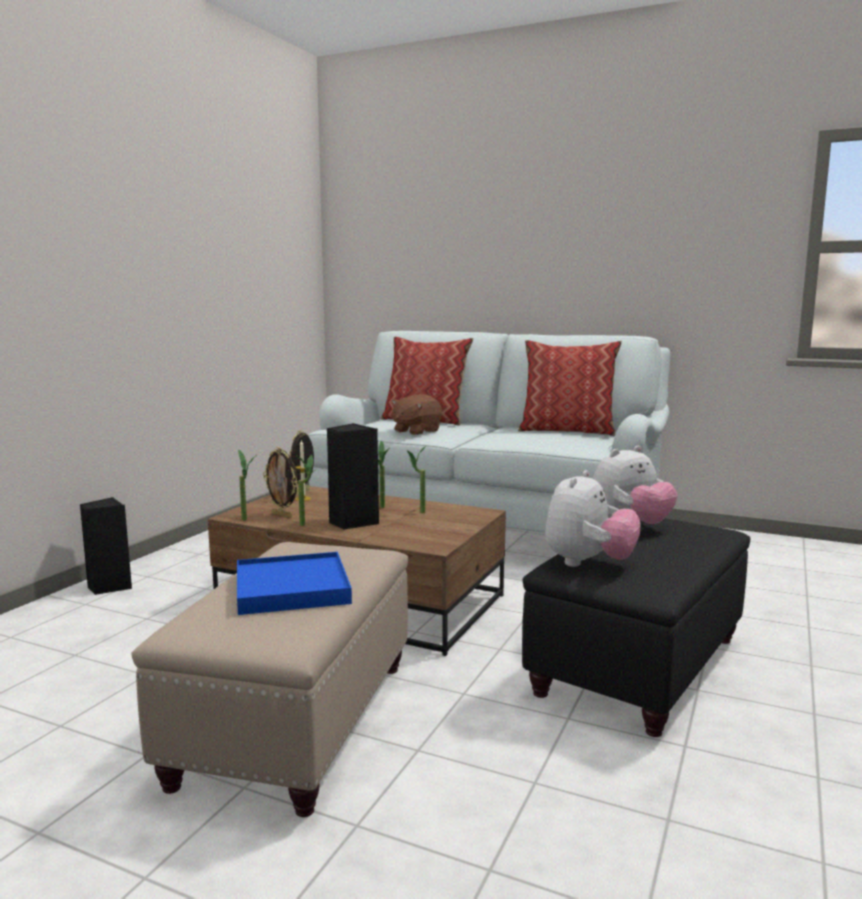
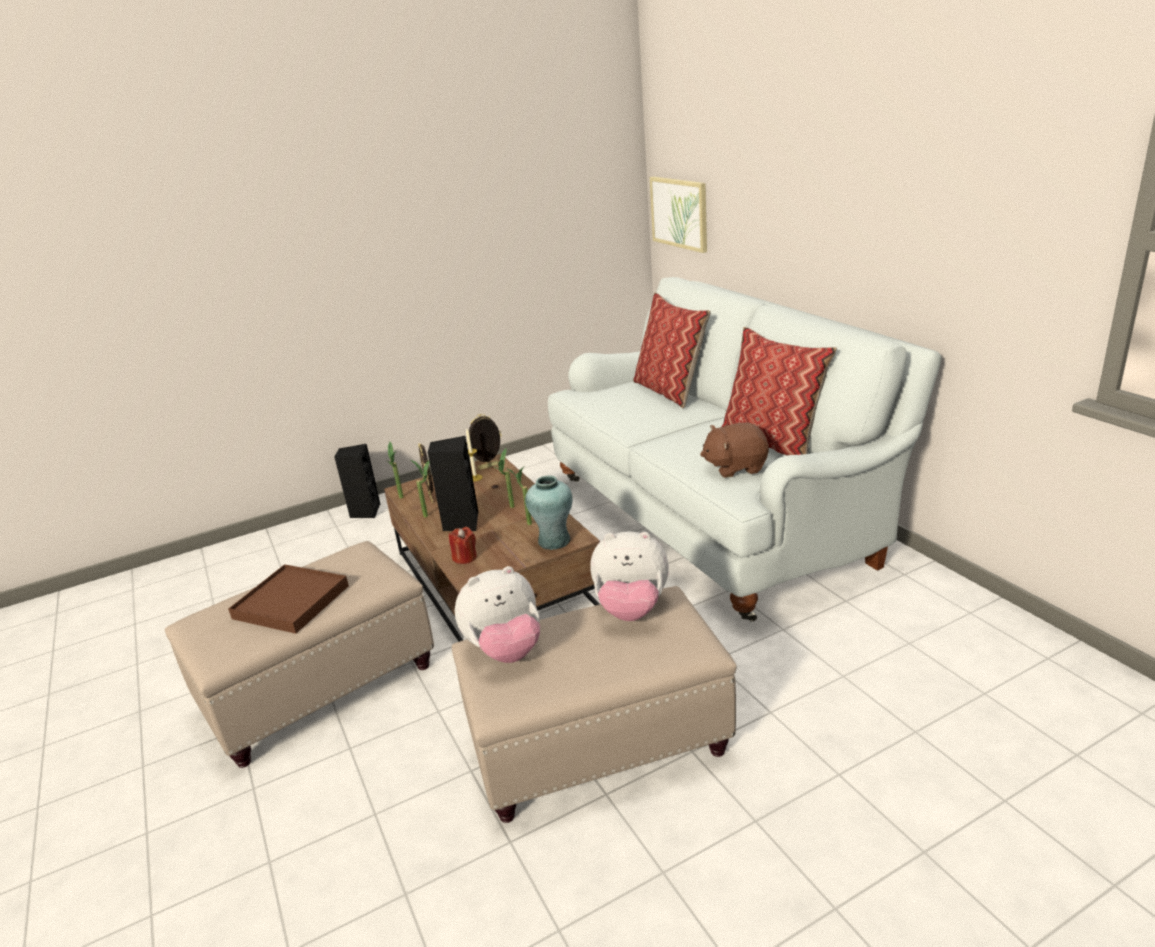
camera: 40 degrees right, 15 degrees up
(291, 588) = (291, 602): blue tray -> brown tray
(369, 285) = (679, 213): none -> picture
(405, 538) = (465, 557): none -> red candle
(416, 431) = (625, 413): brown plush toy -> brown plush toy (735, 467)
(467, 516) = (554, 541): none -> turquoise vase
(639, 665) = (599, 744): black ottoman -> beige ottoman

